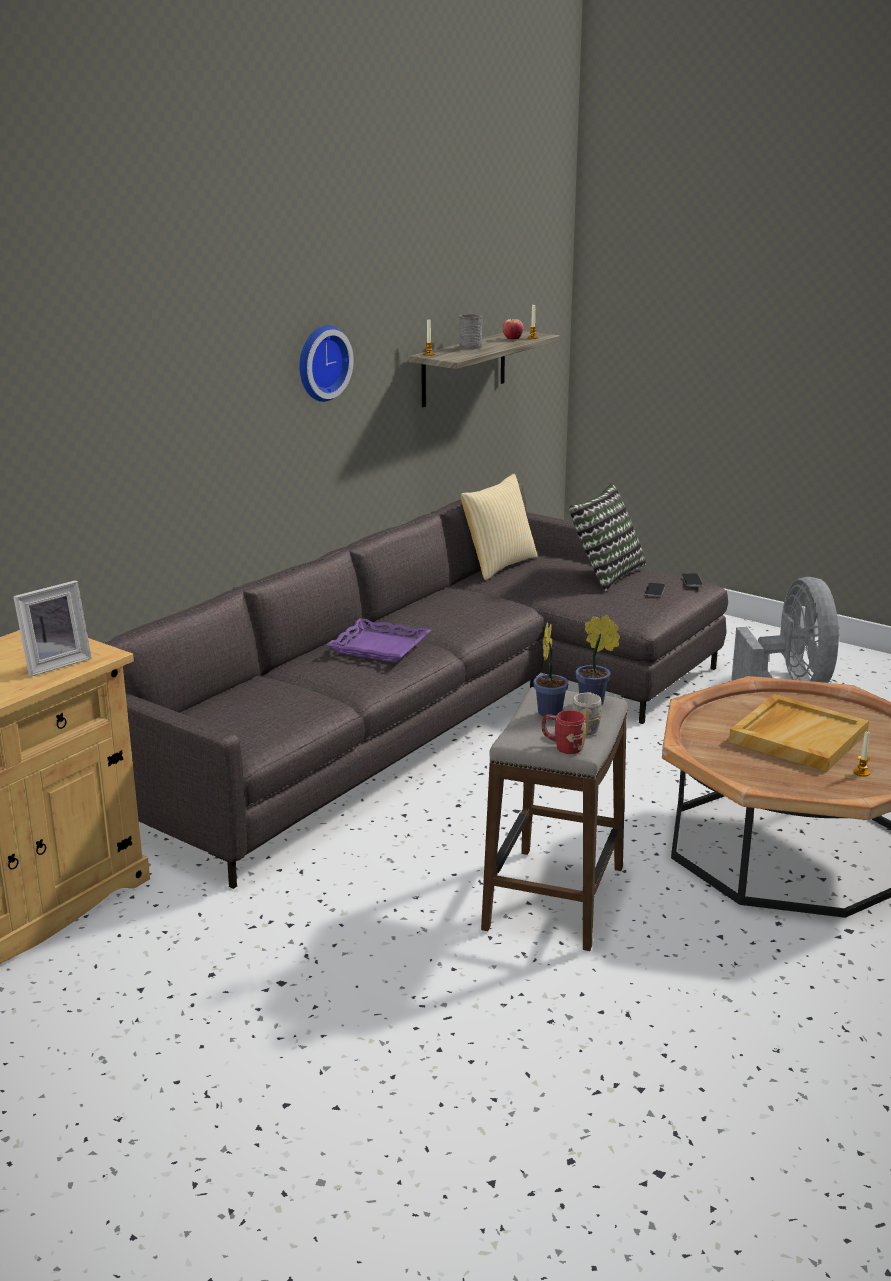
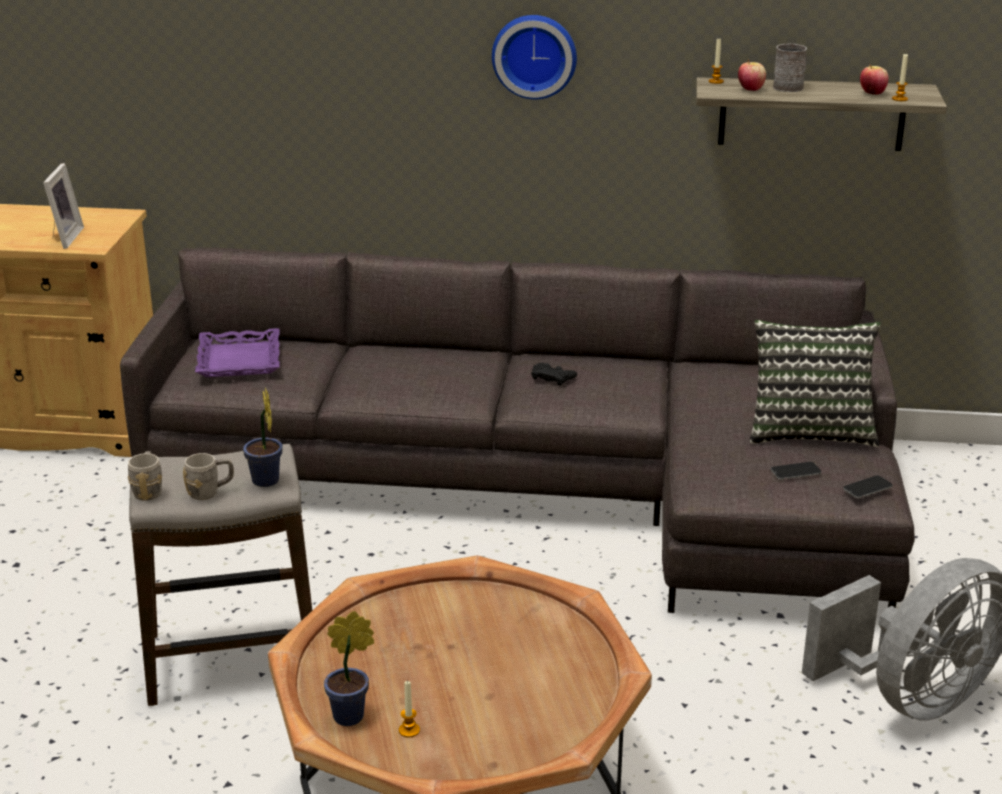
camera: 60 degrees right, 5 degrees up
(55, 663) = (63, 238): picture frame -> picture frame turned 105 degrees counterclockwise
(379, 647) = (438, 371): purple tray -> purple tray (238, 360)
(443, 616) = (552, 377): none -> black game controller
(459, 352) = (750, 89): none -> apple
(498, 565) = (755, 367): pillow -> none
(550, 711) = (233, 466): potted plant -> potted plant (353, 716)
(563, 747) = (148, 490): red mug -> grey mug
(797, 737) = (472, 665): beige tray -> none

